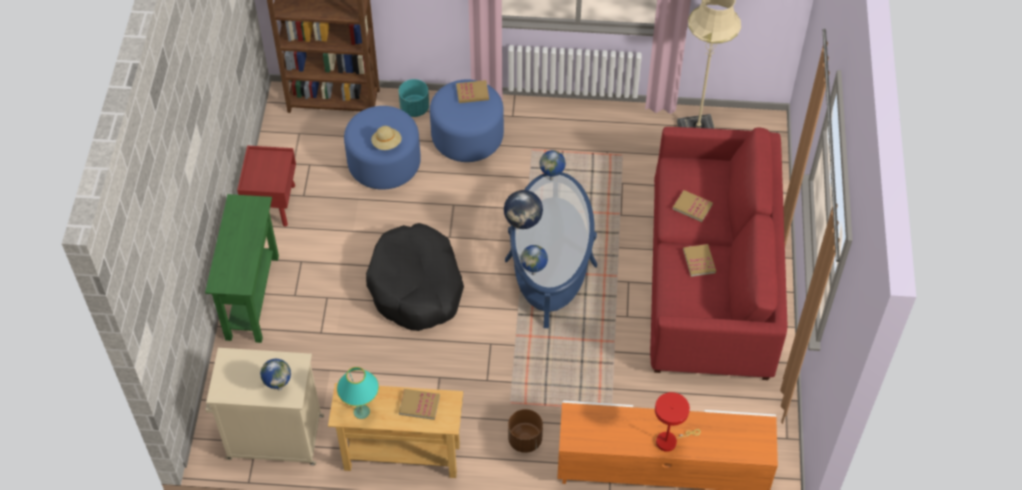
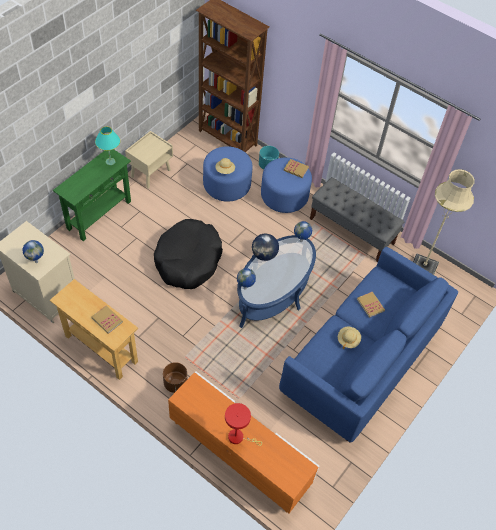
camera: 30 degrees right, 0 degrees up
(272, 204) = (151, 173): red nightstand -> beige nightstand
(361, 412) = (73, 304): turquoise table lamp -> turquoise table lamp (110, 161)
(583, 134) = (352, 231): none -> grey bench
(699, 261) = (348, 340): book -> beige hat
(711, 281) = (361, 360): red sofa -> blue sofa

